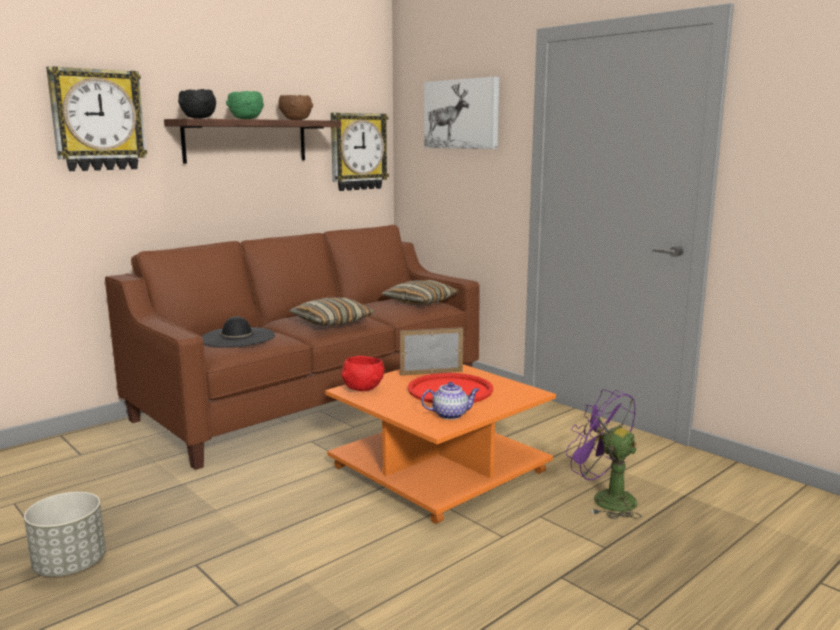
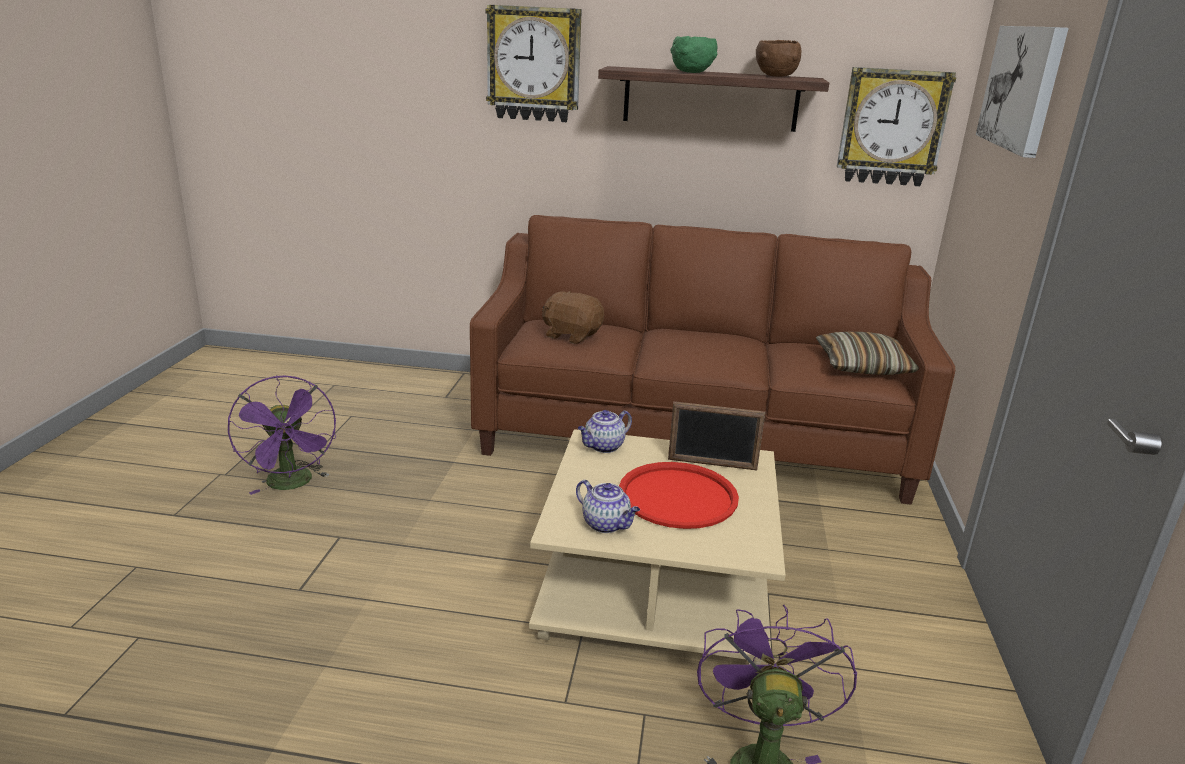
camera: 50 degrees right, 10 degrees up
(70, 565) = (292, 484): grey planter -> purple fan
(199, 118) = (629, 69): black bowl -> none
(237, 337) = (572, 335): black hat -> brown plush toy
(332, 322) = (695, 353): pillow -> none
(363, 389) = (603, 447): red bowl -> teapot
(431, 373) = (712, 464): picture frame -> picture frame turned 150 degrees clockwise
(439, 468) = (658, 585): orange coffee table -> beige coffee table

